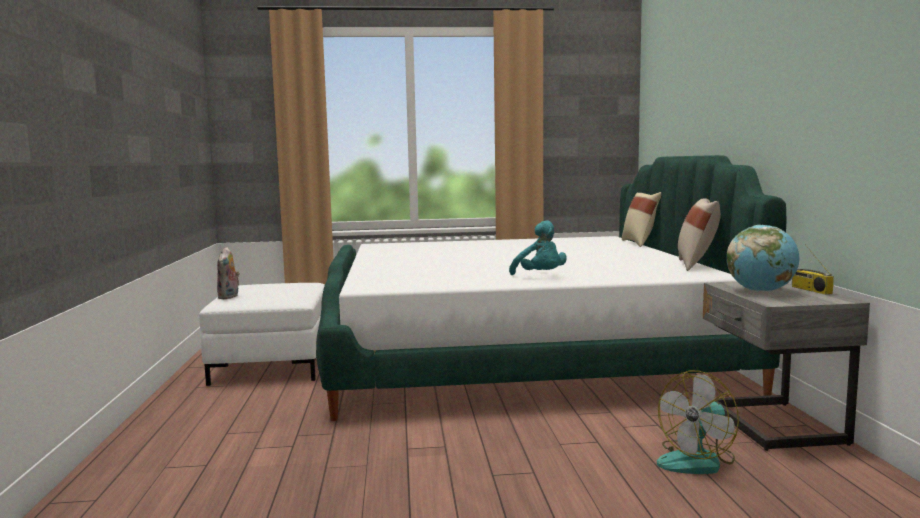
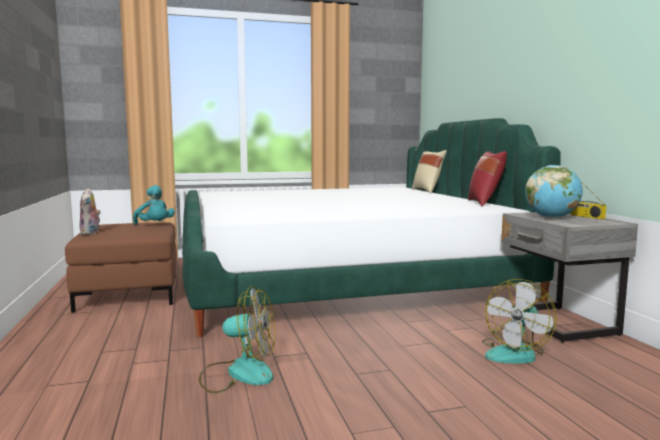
camera: 10 degrees left, 0 degrees up
(273, 364) = (130, 293): white ottoman -> brown ottoman
(362, 466) = (238, 373): none -> fan
(540, 276) = (370, 210): turquoise plush toy -> turquoise plush toy (155, 225)
(697, 265) = (485, 203): beige pillow -> red pillow

